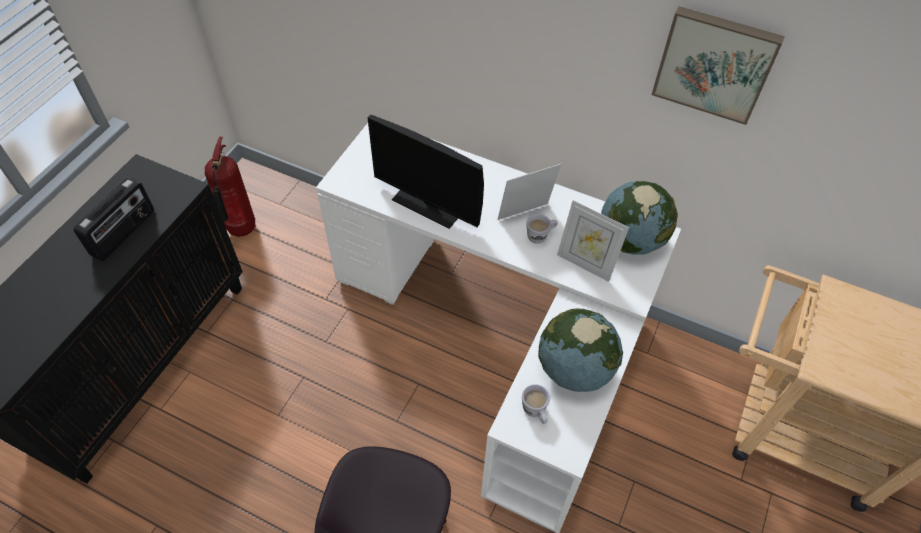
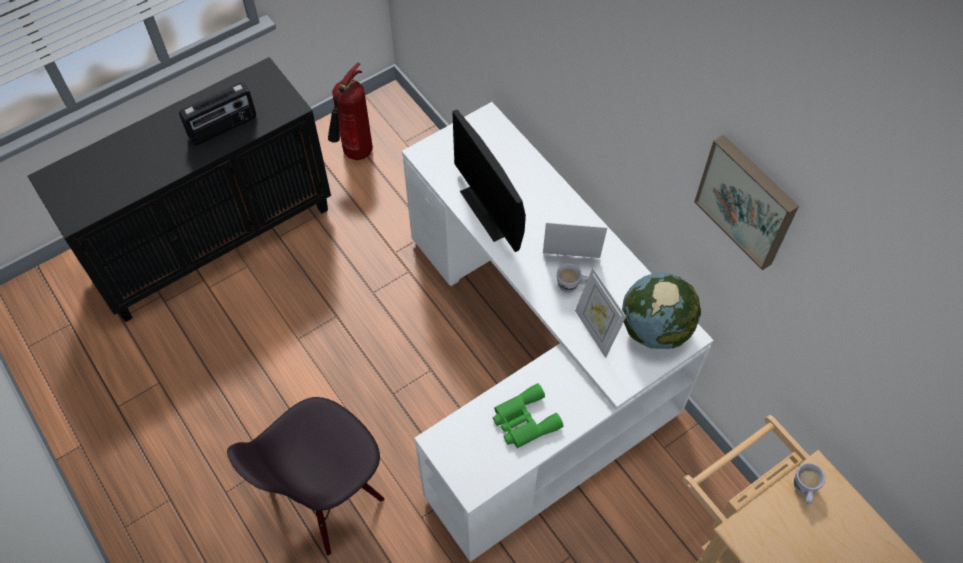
camera: 30 degrees right, 5 degrees up
(535, 412) = (465, 440): white mug -> white mug (803, 490)
(574, 369) = (523, 420): globe -> green binoculars

